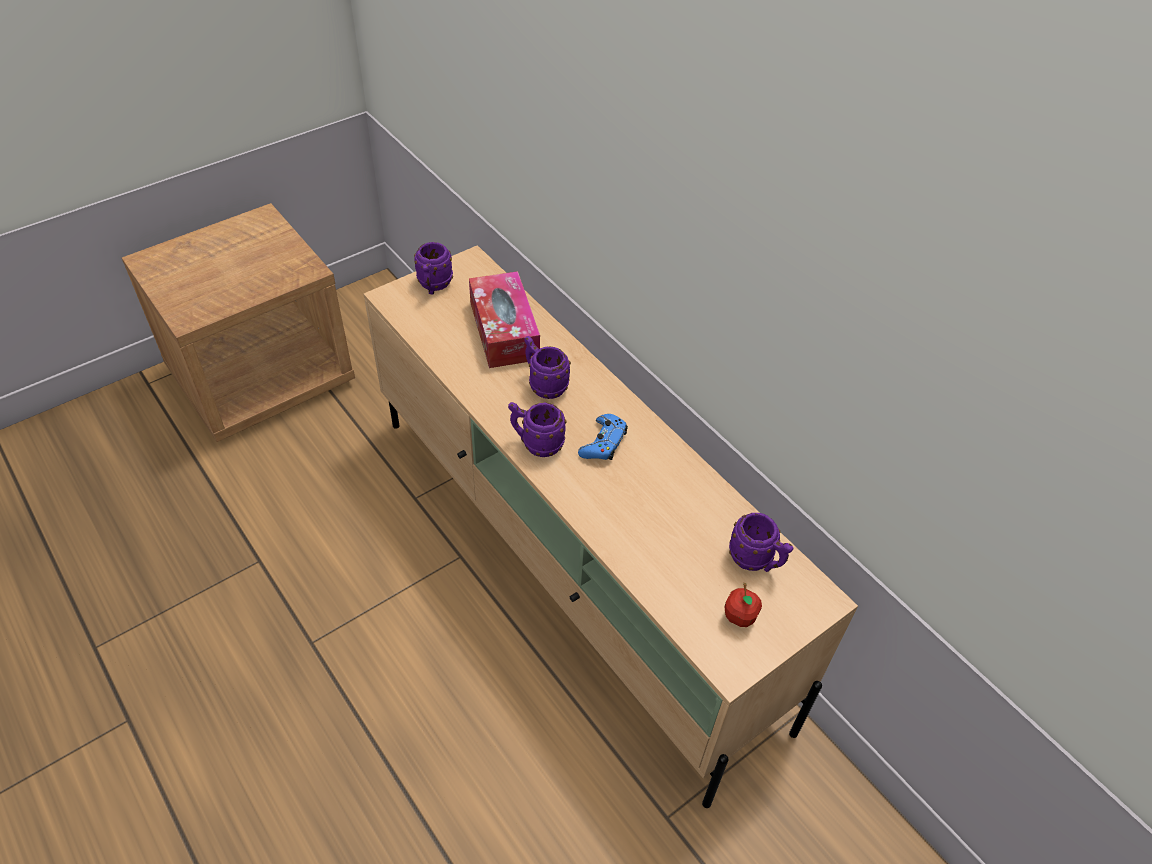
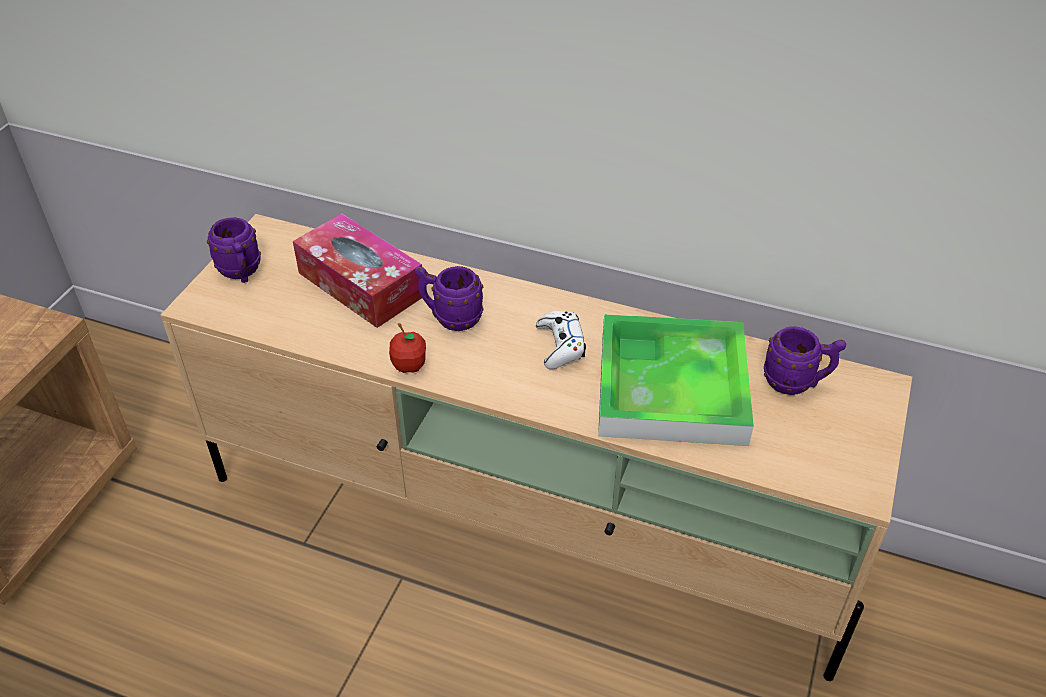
camera: 30 degrees left, 5 degrees down
(536, 444) = (493, 378): purple mug -> none
(603, 443) = (560, 345): blue game controller -> white game controller
(657, 515) = (671, 387): none -> tray
(739, 617) = (828, 440): apple -> apple (409, 366)

